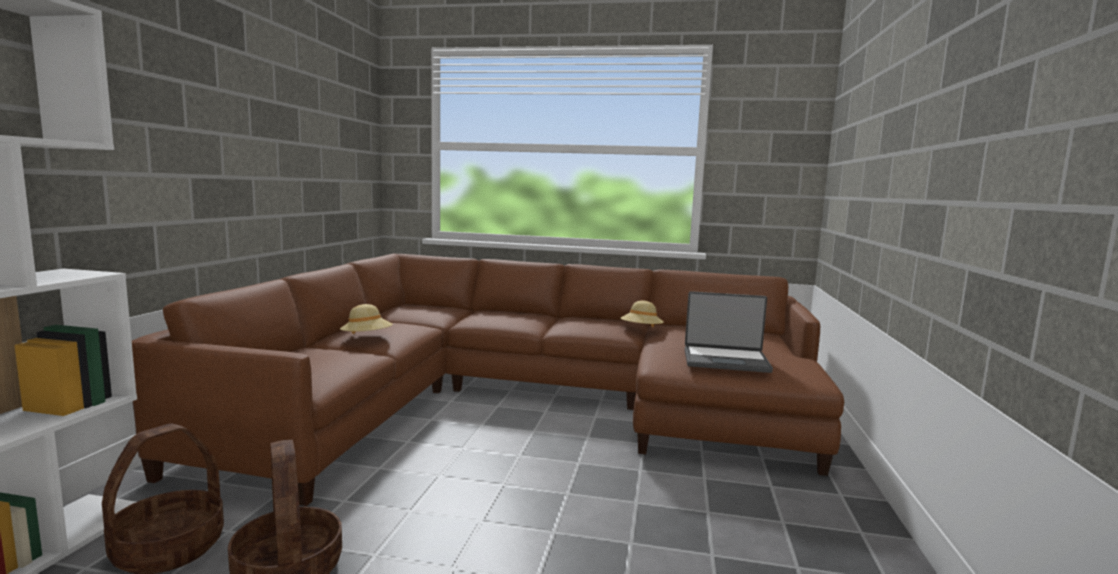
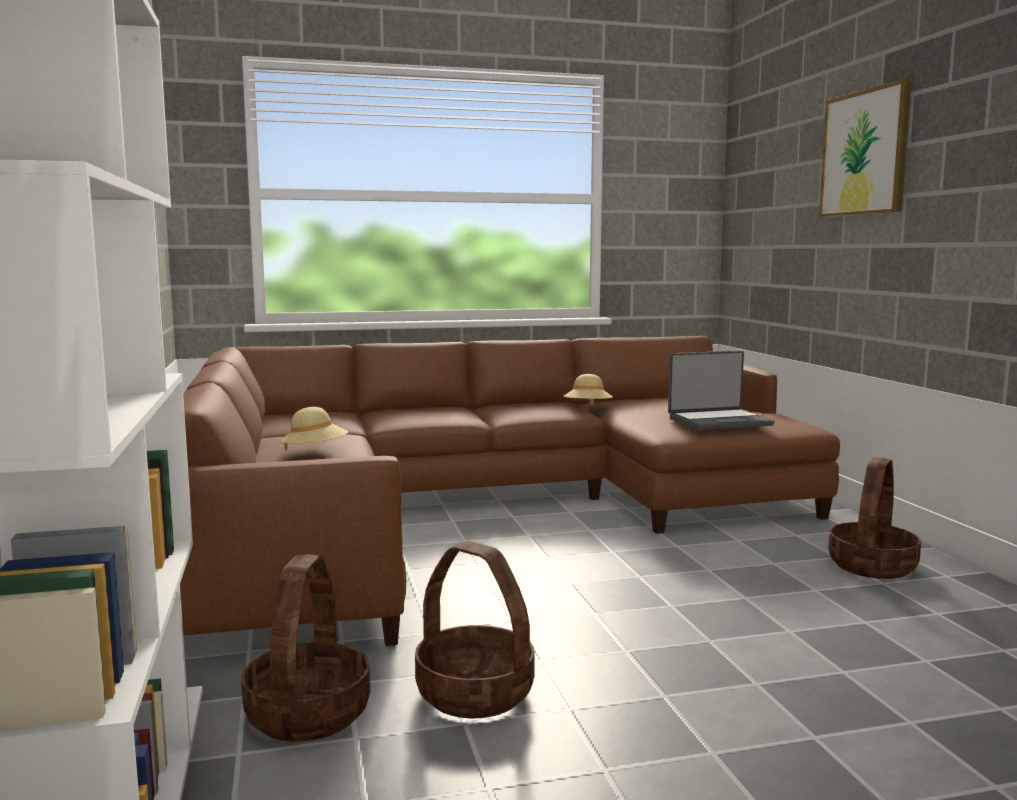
camera: 25 degrees left, 0 degrees up
(810, 543) = (872, 566): none -> basket
(908, 103) = (865, 153): none -> picture

